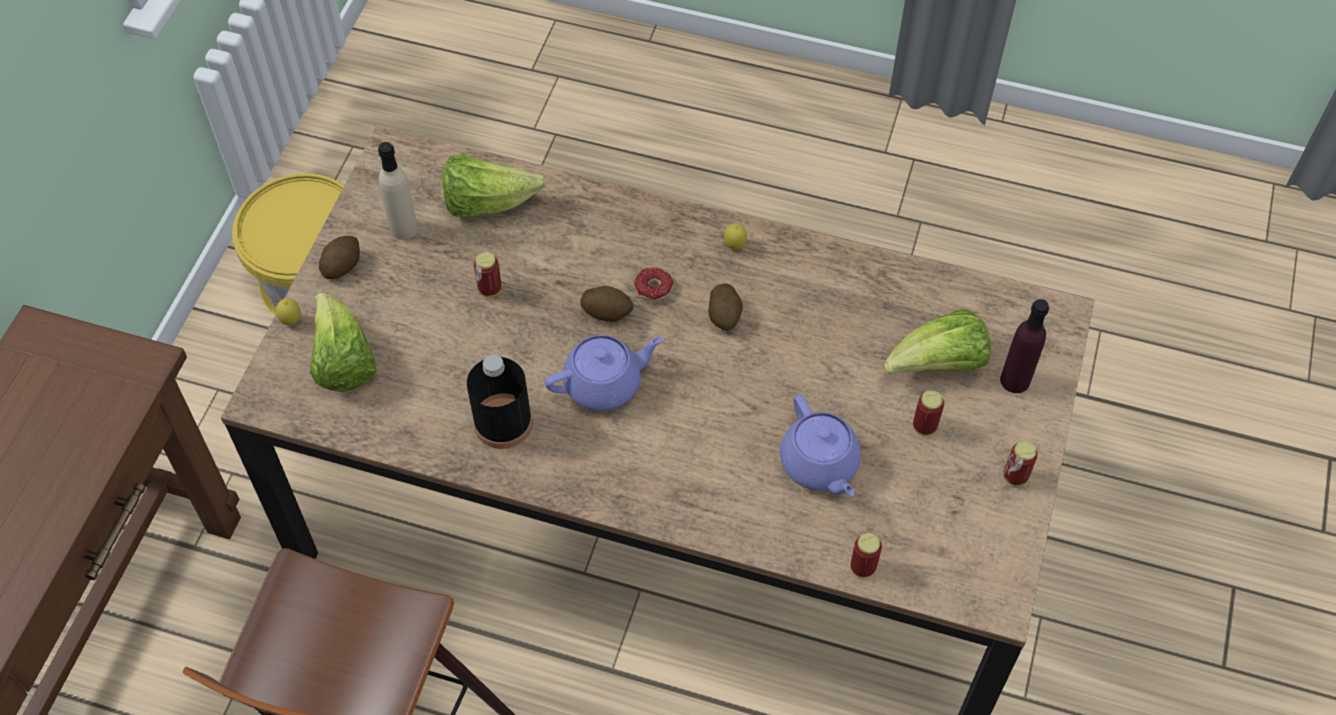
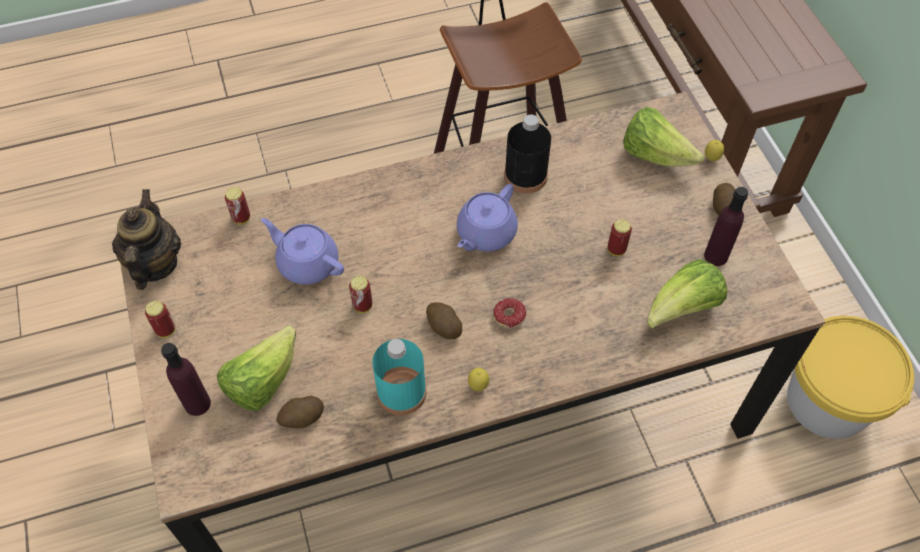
camera: 145 degrees right, 0 degrees up
(403, 228) = (716, 256): beige bottle -> purple bottle
(607, 312) = (526, 281): potato -> potato (302, 418)
(809, 281) = (401, 392): none -> turquoise bottle
(924, 427) = (248, 329): can -> can (362, 305)
(994, 566) = (155, 264): none -> teapot

